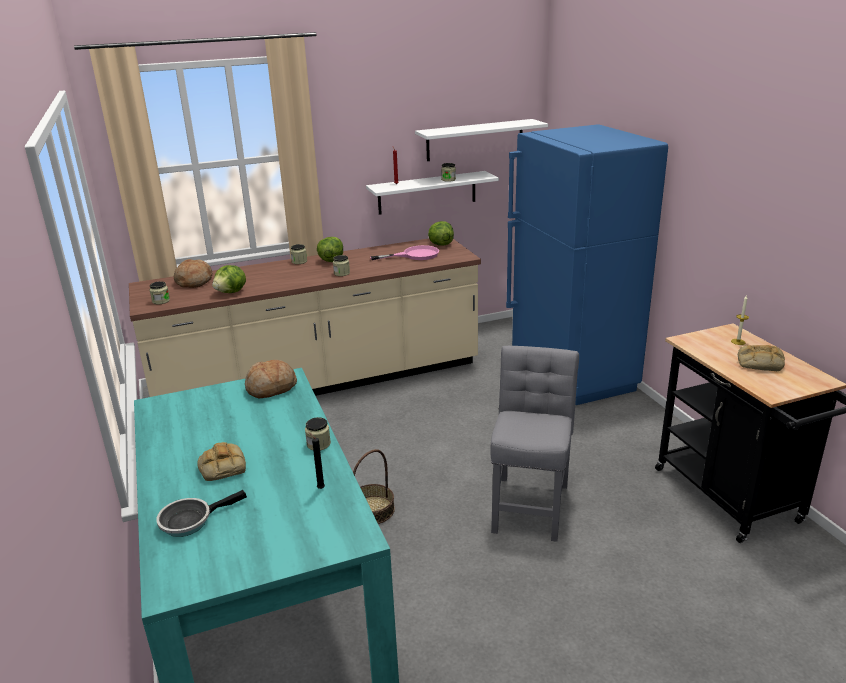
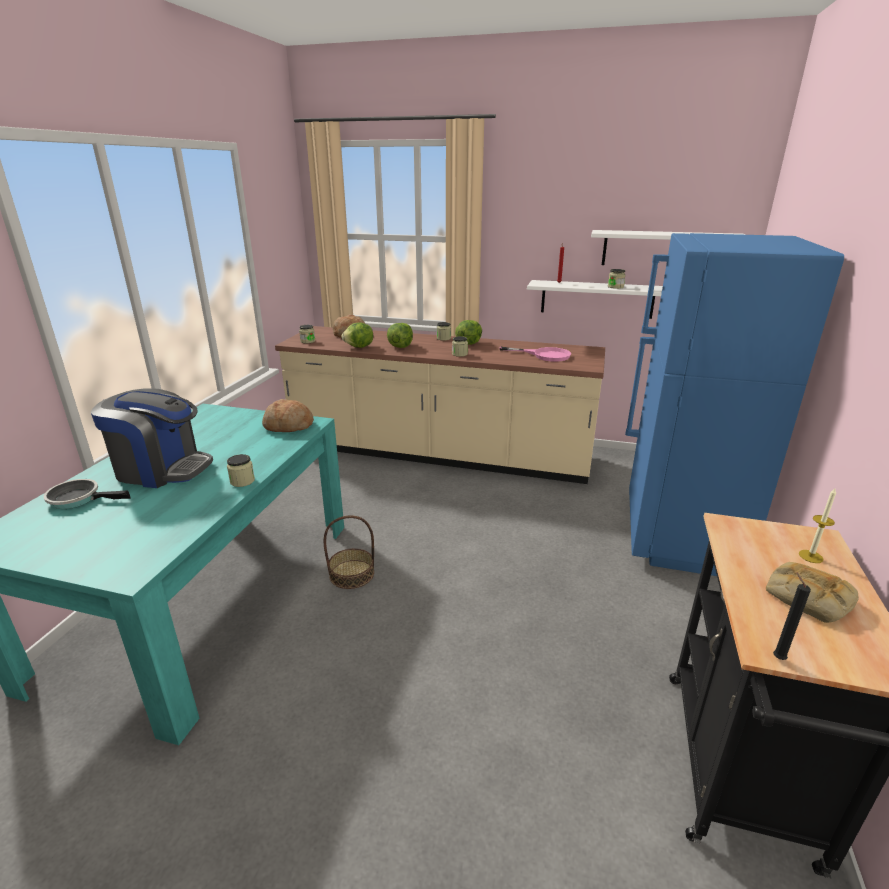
camera: 35 degrees right, 0 degrees up
(221, 466) = (162, 469): bread -> coffee machine
(320, 488) = (182, 516): black candle -> black candle (777, 657)
(440, 244) = (583, 352): lettuce -> lettuce (400, 346)
(530, 504) = (487, 641): grey chair -> none

